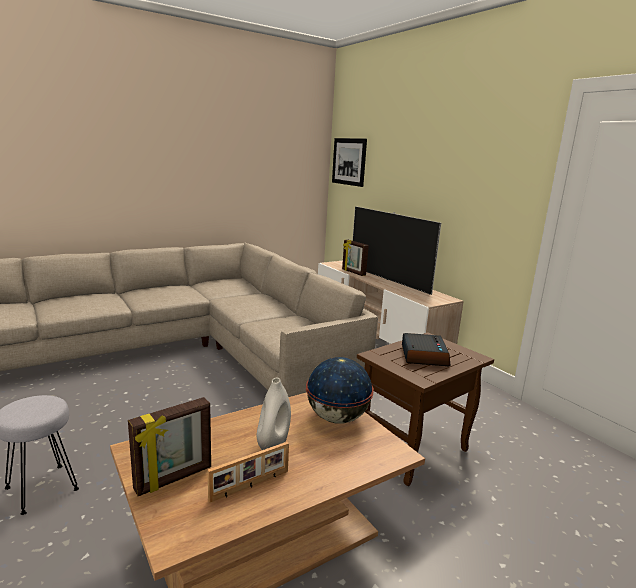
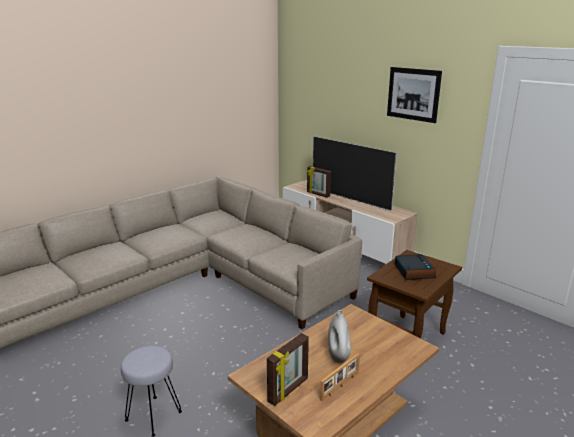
camera: 10 degrees left, 5 degrees up
(336, 418) = (369, 328): globe -> none
(349, 161) = (299, 93): picture -> picture (413, 94)

